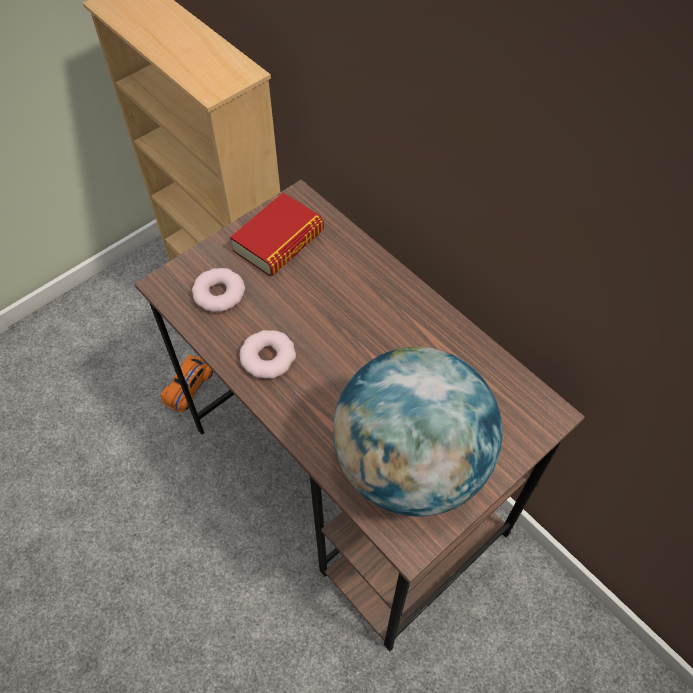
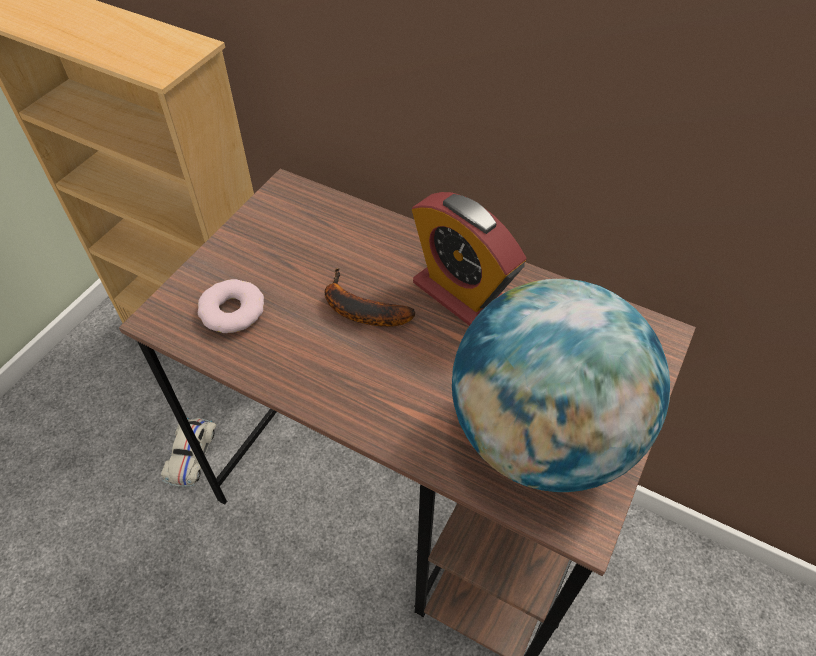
camera: 20 degrees left, 5 degrees down
(189, 386) = (191, 454): orange toy car -> white toy car
(268, 357) = (322, 365): donut -> none
(278, 241) = (281, 237): book -> none
(314, 320) = (359, 310): none -> banana
(400, 330) = (461, 294): none -> alarm clock

